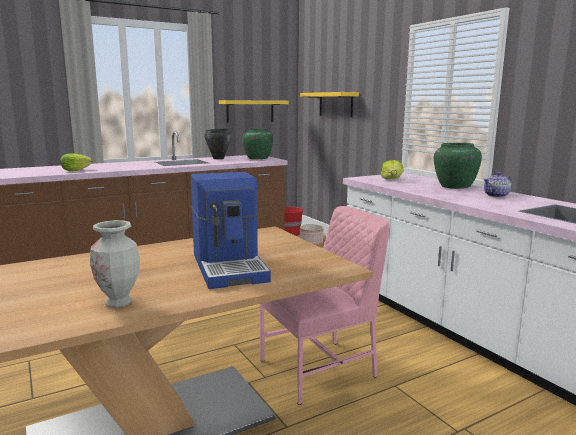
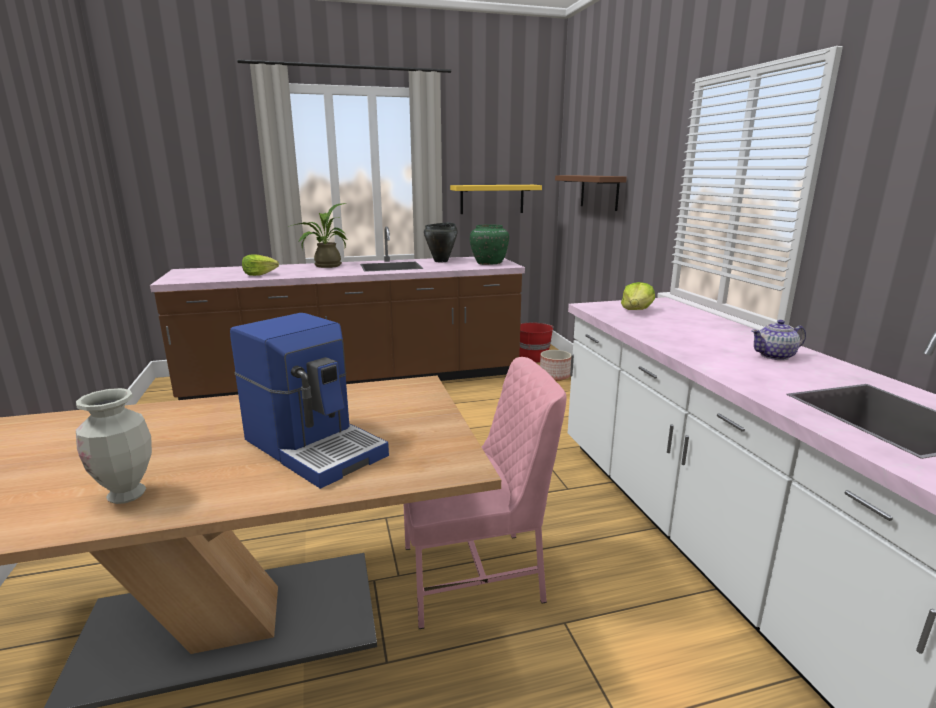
camera: 15 degrees right, 5 degrees up
(125, 164) = (324, 266): none -> potted plant
(230, 267) = (315, 446): coffee machine -> coffee machine turned 45 degrees counterclockwise
(335, 104) = (599, 192): yellow shelf -> brown shelf
(454, 187) = (719, 331): green vase -> none

